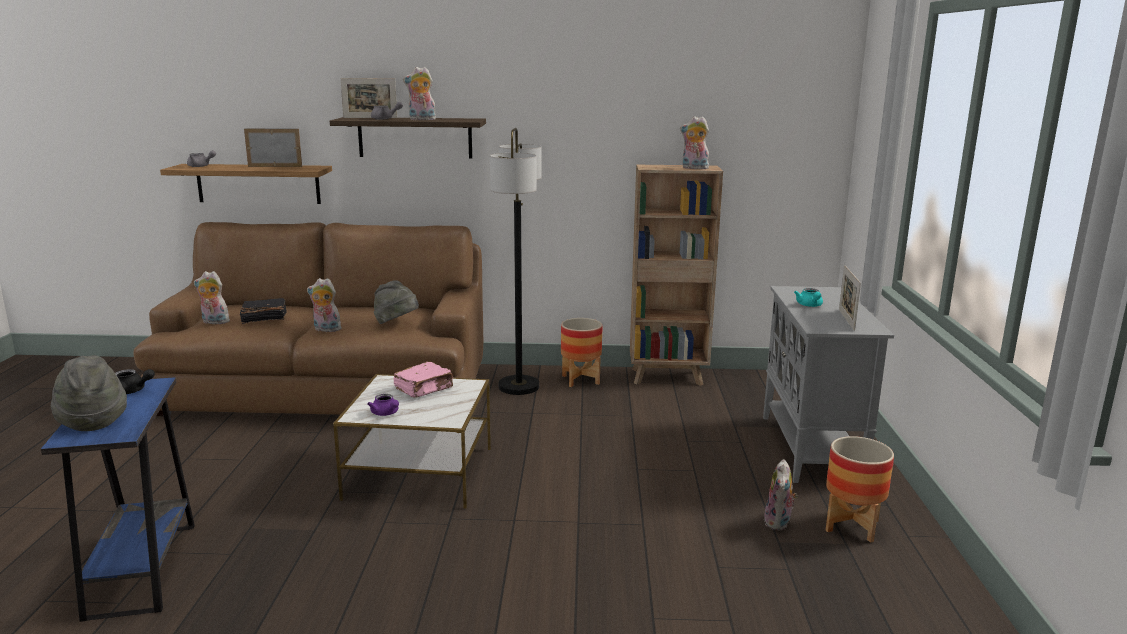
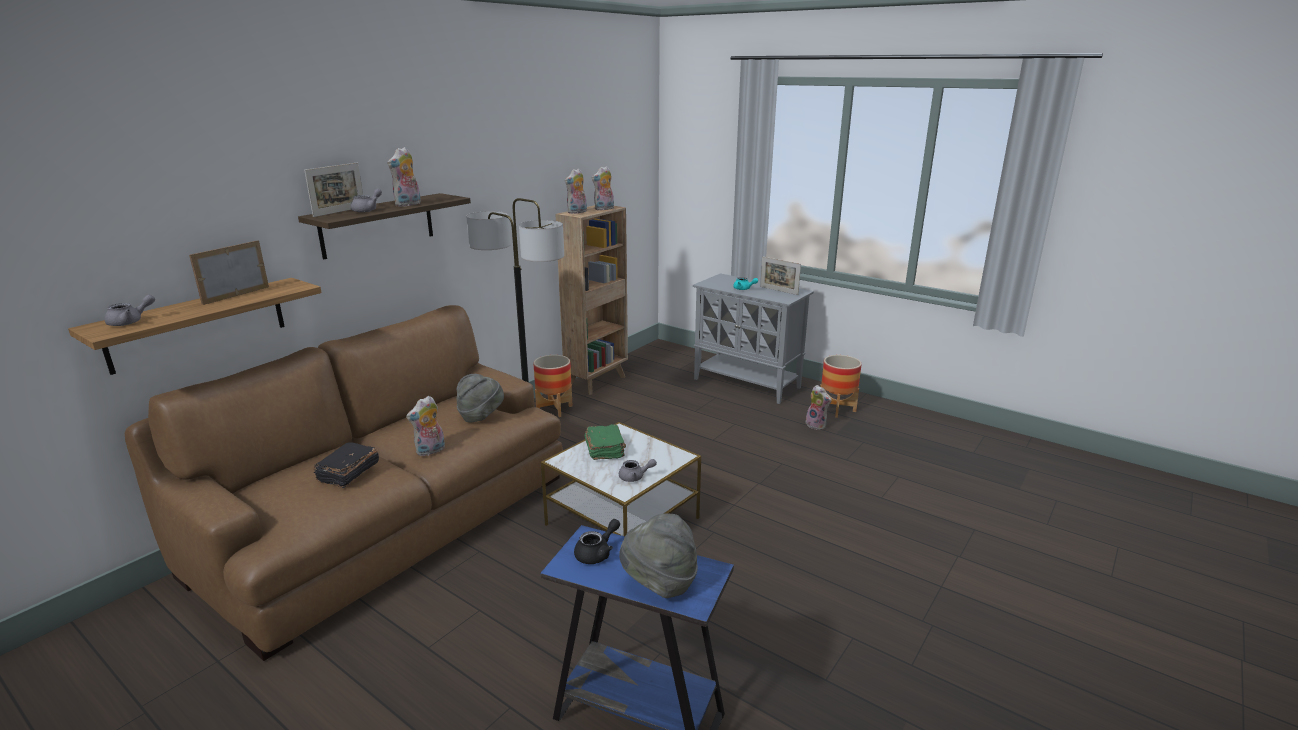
camera: 55 degrees left, 5 degrees up
(214, 322) = (302, 504): plush toy -> plush toy (577, 212)
(386, 414) = (635, 477): purple teapot -> grey teapot
(424, 389) = (605, 450): pink book -> green book

